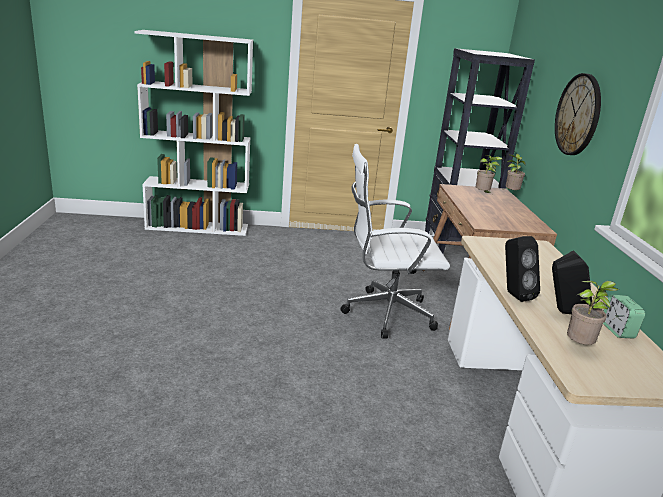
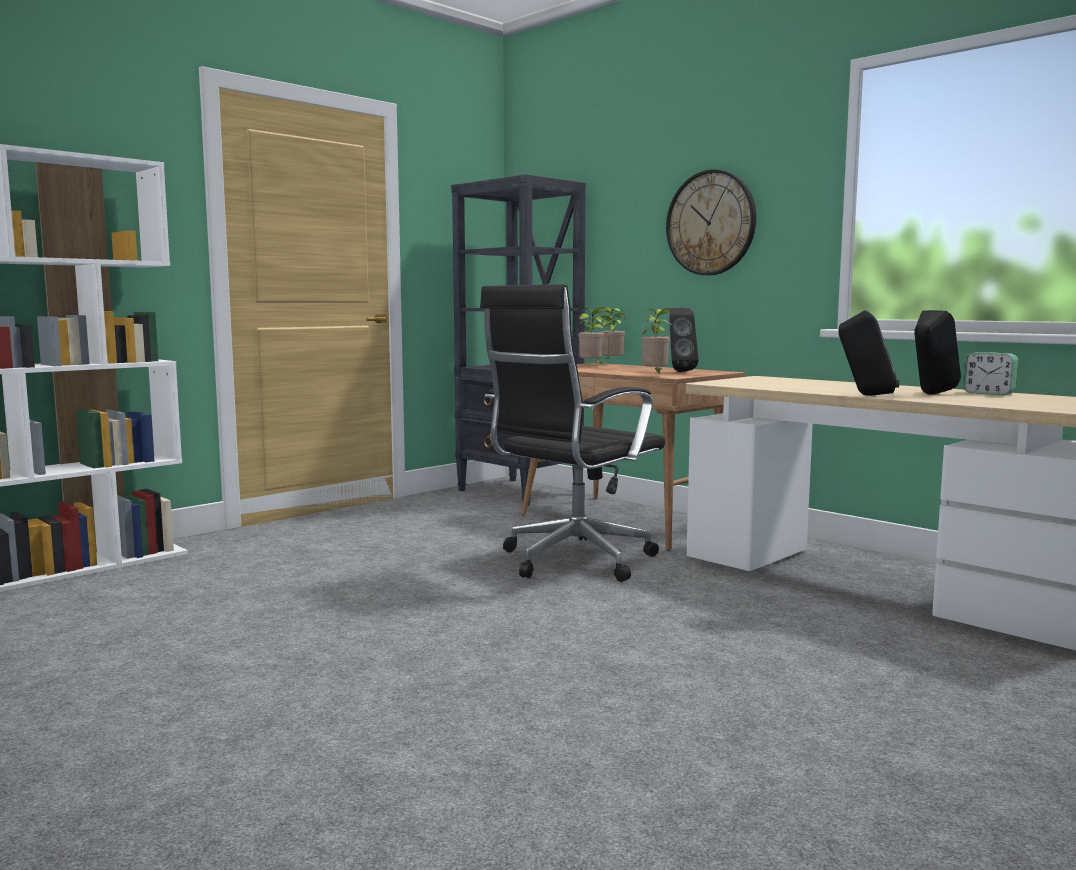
camera: 40 degrees left, 15 degrees down
(384, 313) = (571, 562): white office chair -> black office chair
(511, 219) = (679, 371): none -> black speaker
(580, 347) = (1010, 402): potted plant -> potted plant (655, 375)

